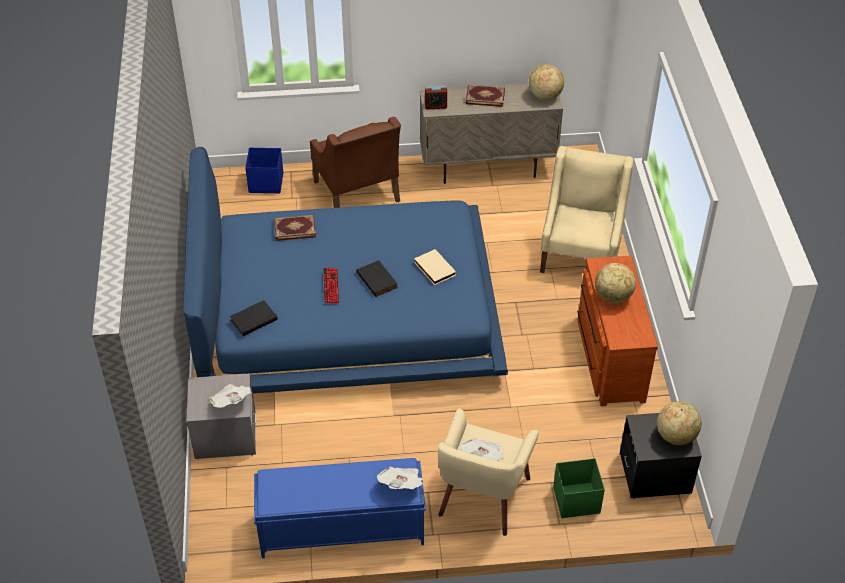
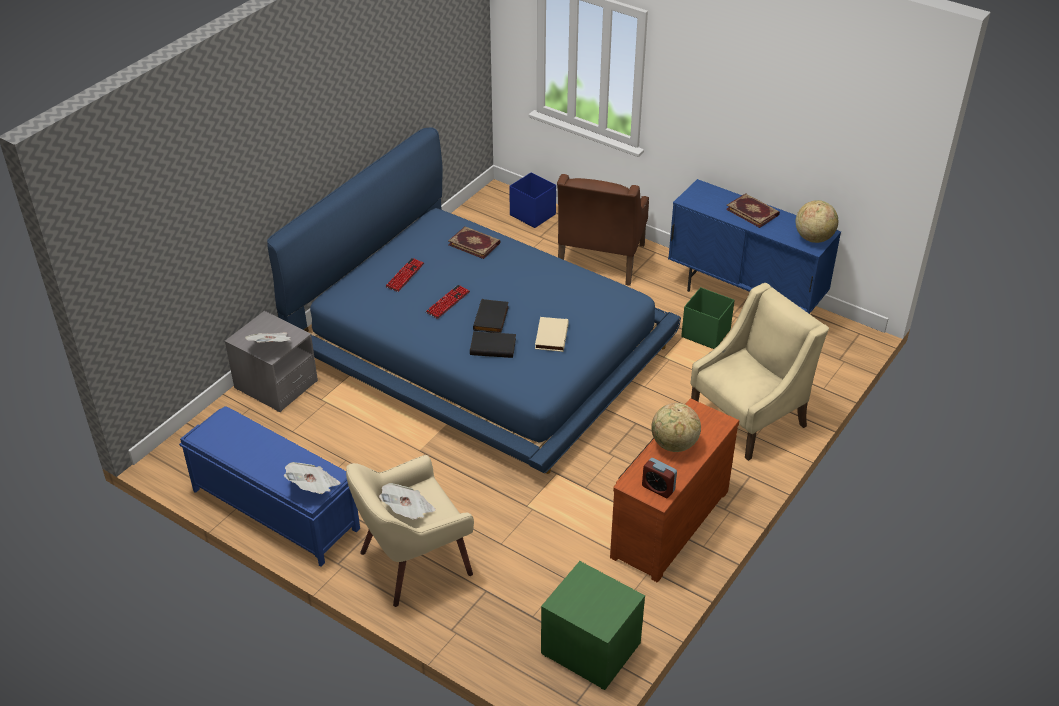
camera: 40 degrees right, 5 degrees down
(253, 319) = (358, 293): black book -> black book (493, 346)
(272, 284) = (405, 275): none -> keyboard
(435, 106) = (695, 198): alarm clock -> alarm clock (658, 488)
(487, 168) = (744, 299): beige cabinet -> blue cabinet
(575, 500) = (489, 620): green storage box -> green storage box (705, 333)
(655, 473) = (591, 649): black nightstand -> green nightstand
(676, 436) = (604, 609): globe -> none

